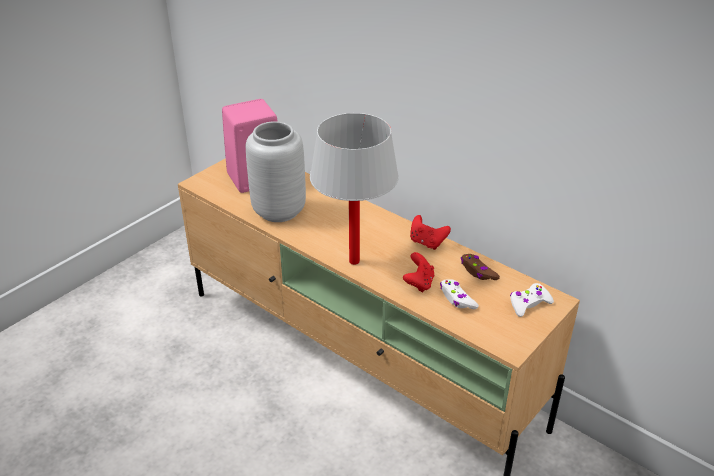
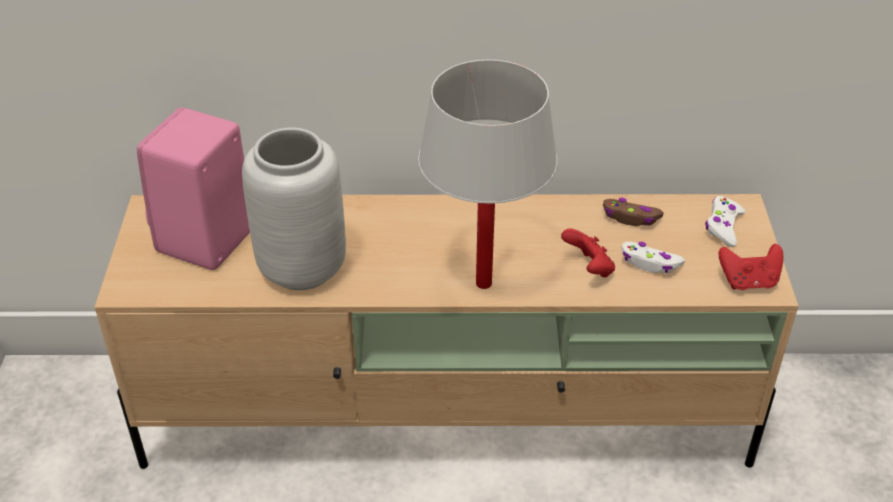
camera: 40 degrees left, 5 degrees up
(427, 243) = (535, 212): red game controller -> red game controller (748, 281)

